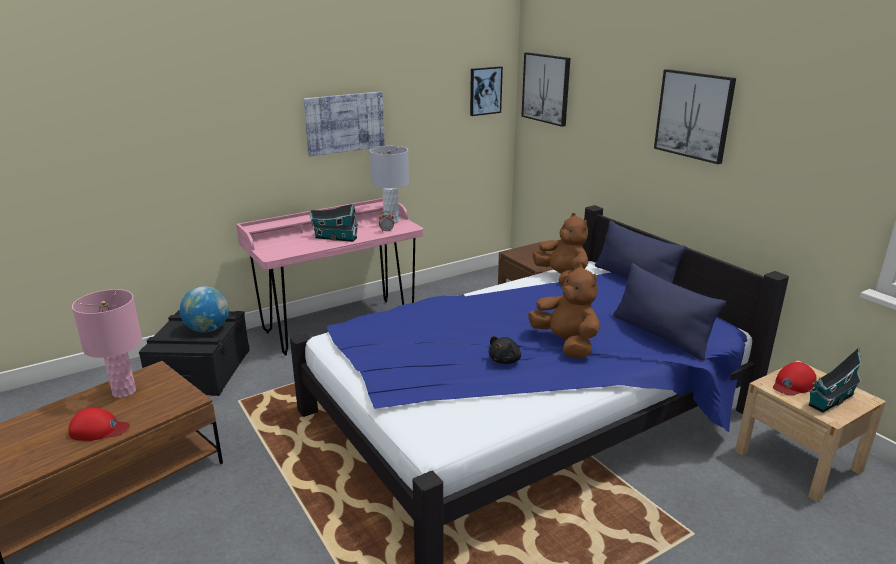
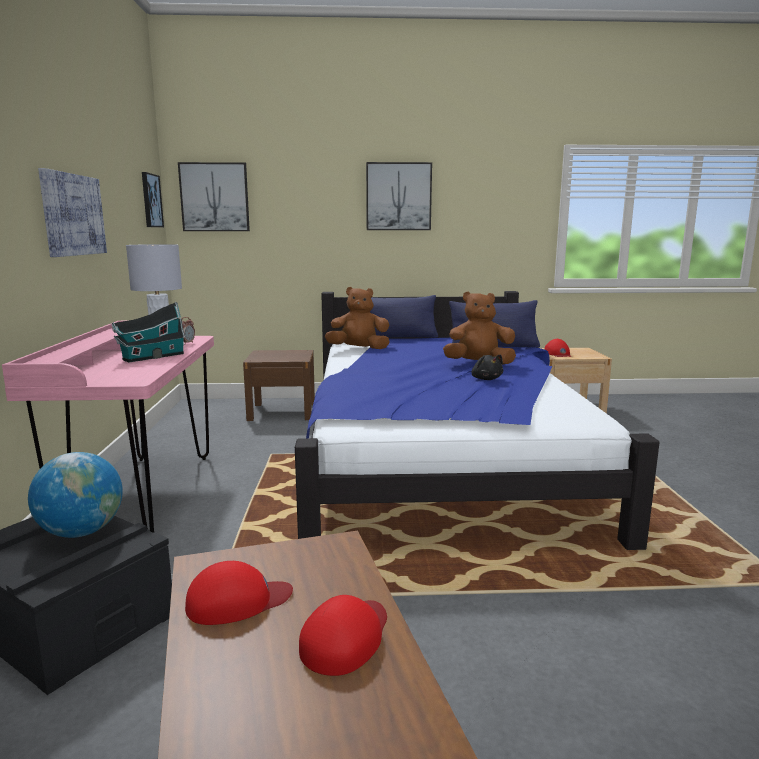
camera: 60 degrees left, 10 degrees down
(124, 392) = (238, 601): pink table lamp -> red cap
(829, 400) = (582, 353): toy house -> none

